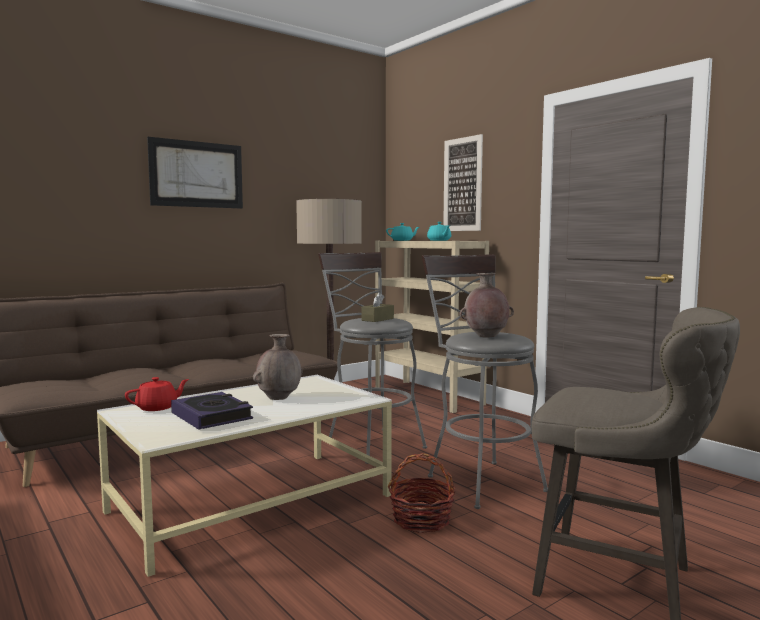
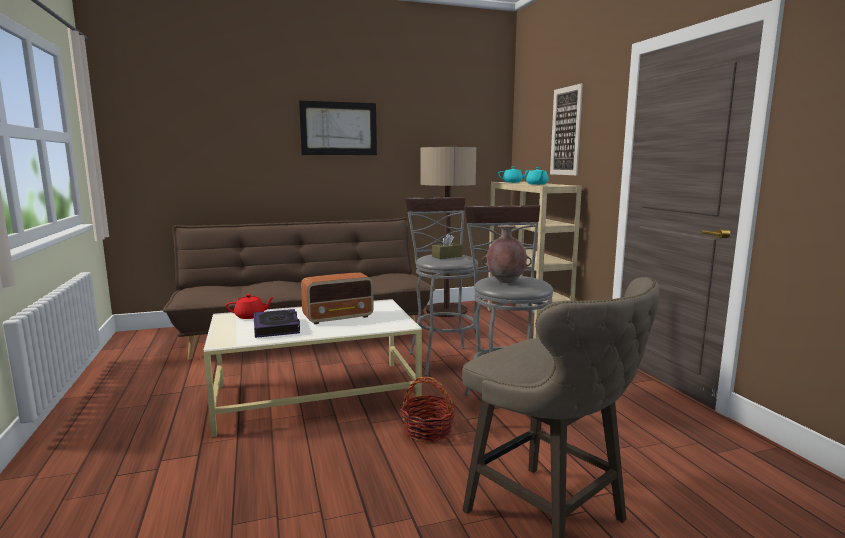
camera: 20 degrees right, 5 degrees up
(279, 398) = (339, 317): brown vase -> radio

